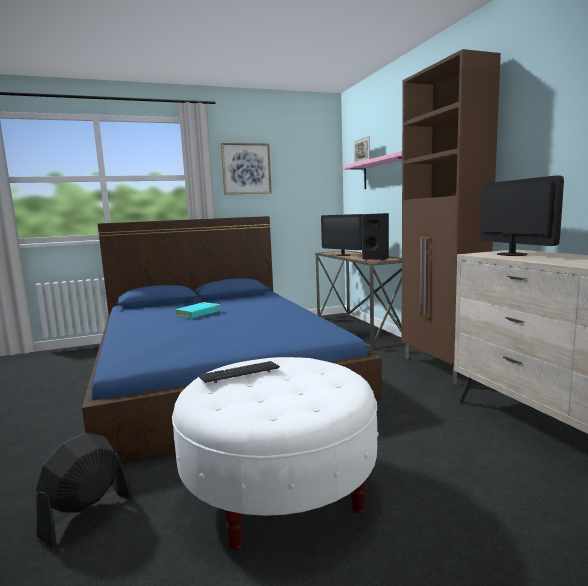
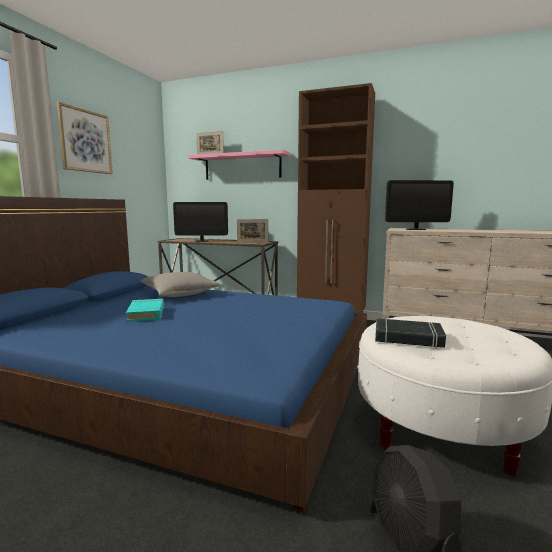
camera: 50 degrees left, 0 degrees up
(239, 373) = (408, 338): keyboard -> black book
(261, 304) = (180, 294): none -> grey pillow
(376, 259) = (252, 242): black speaker -> picture frame
(512, 254) = (416, 229): monitor -> monitor turned 150 degrees clockwise

